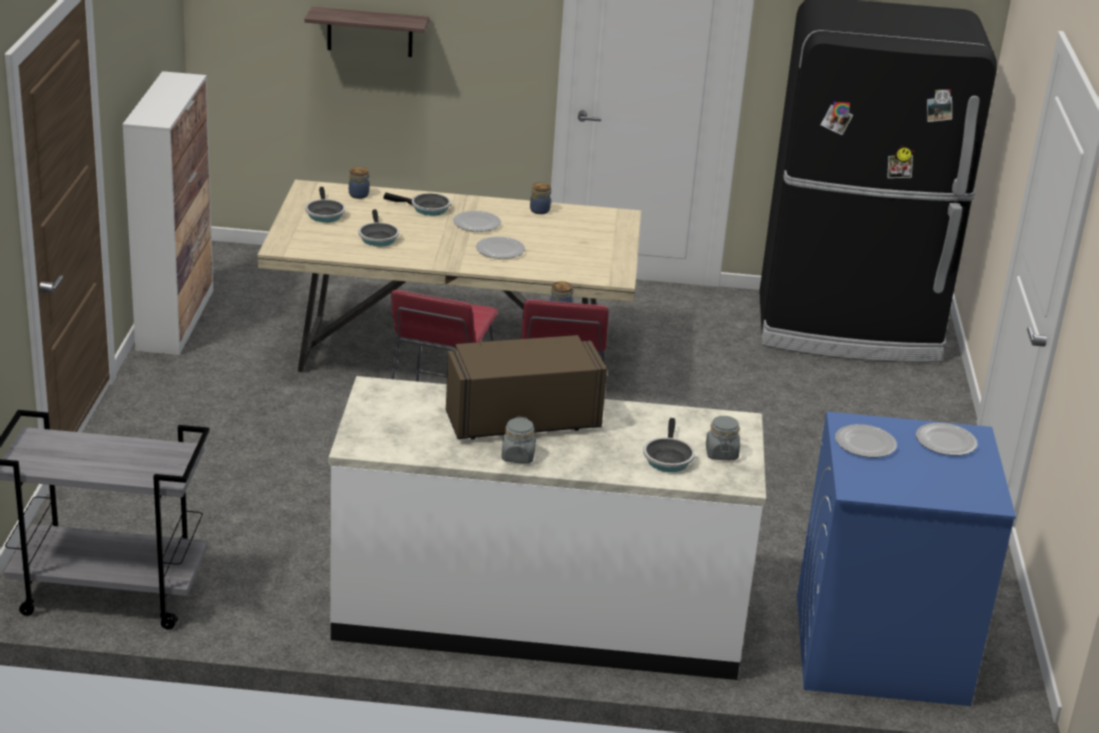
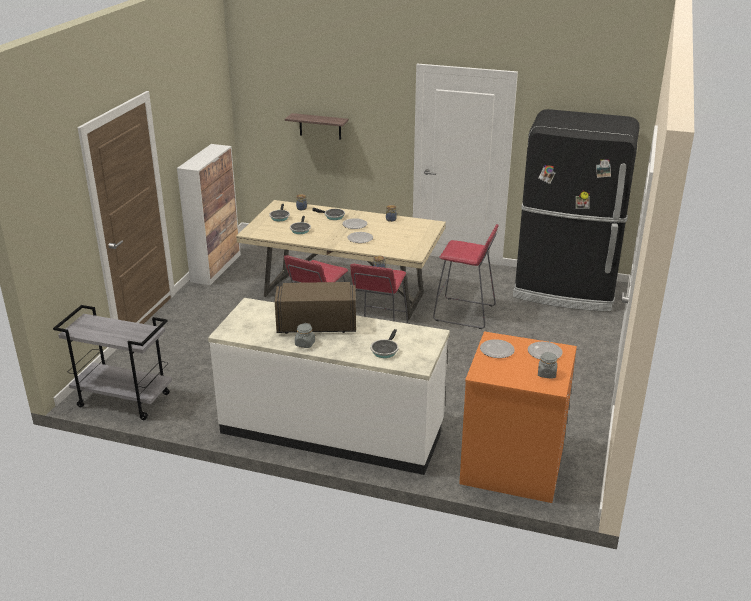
camera: 15 degrees right, 0 degrees up
(689, 381) = (465, 313): none -> red stool
(721, 453) = (416, 350): grey jar -> grey jar (546, 374)
(879, 649) = (511, 465): blue washing machine -> orange washing machine

